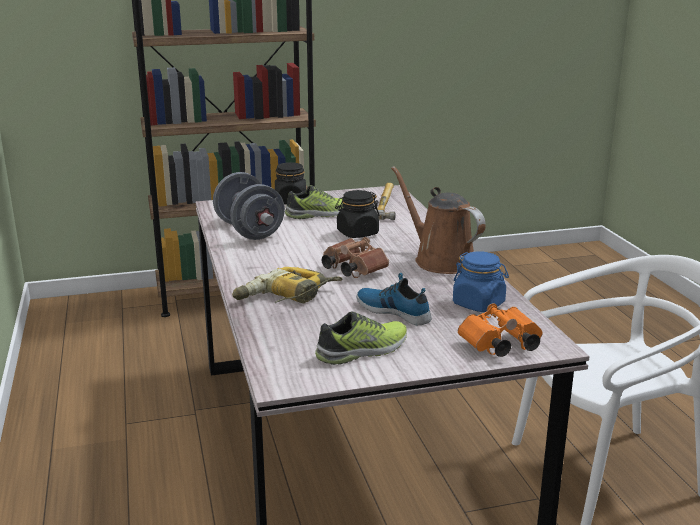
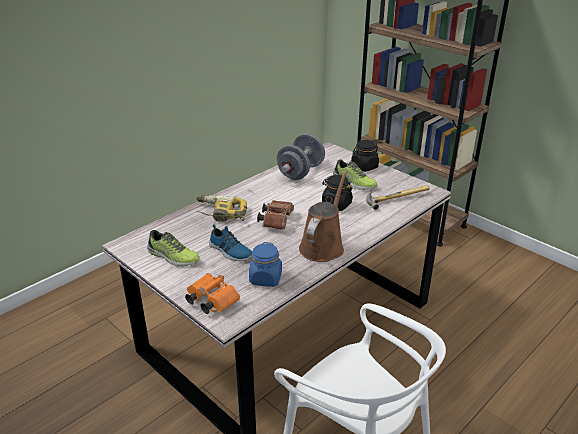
camera: 60 degrees right, 10 degrees up
(394, 311) = (230, 251): shoe -> shoe turned 120 degrees clockwise

